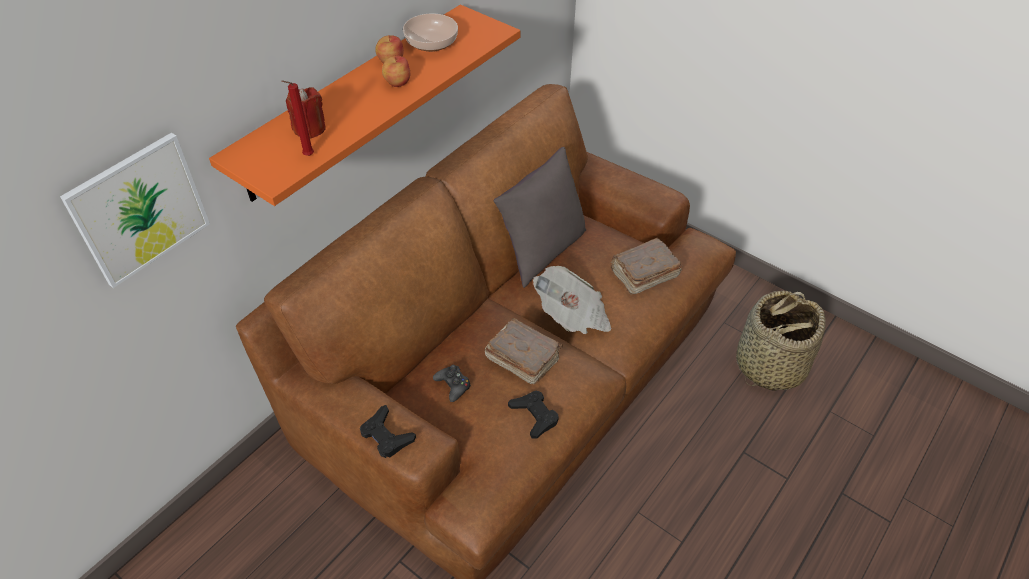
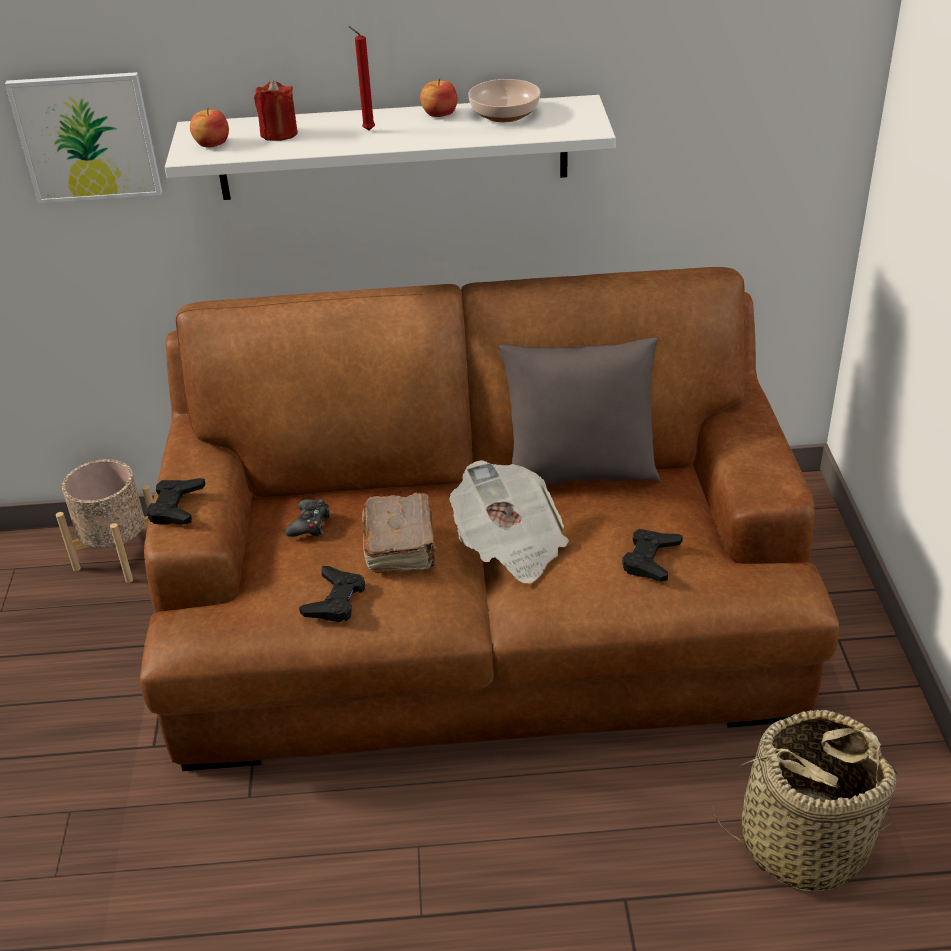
camera: 50 degrees right, 10 degrees down
(244, 508) = (118, 554): none -> beige planter
(307, 156) = (240, 151): red candle -> red candle (367, 130)
(353, 101) = (392, 148): orange shelf -> white shelf
(397, 82) = (412, 131): apple -> apple (212, 144)
(643, 274) = (650, 559): brown book -> black game controller

